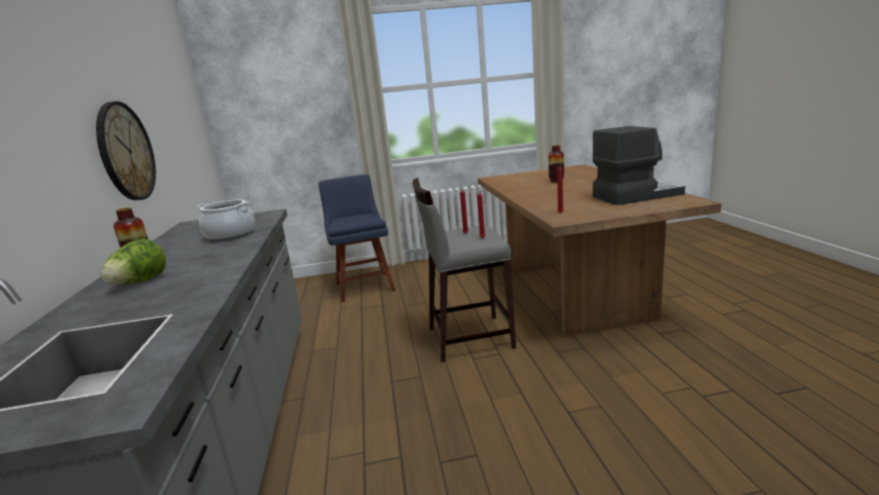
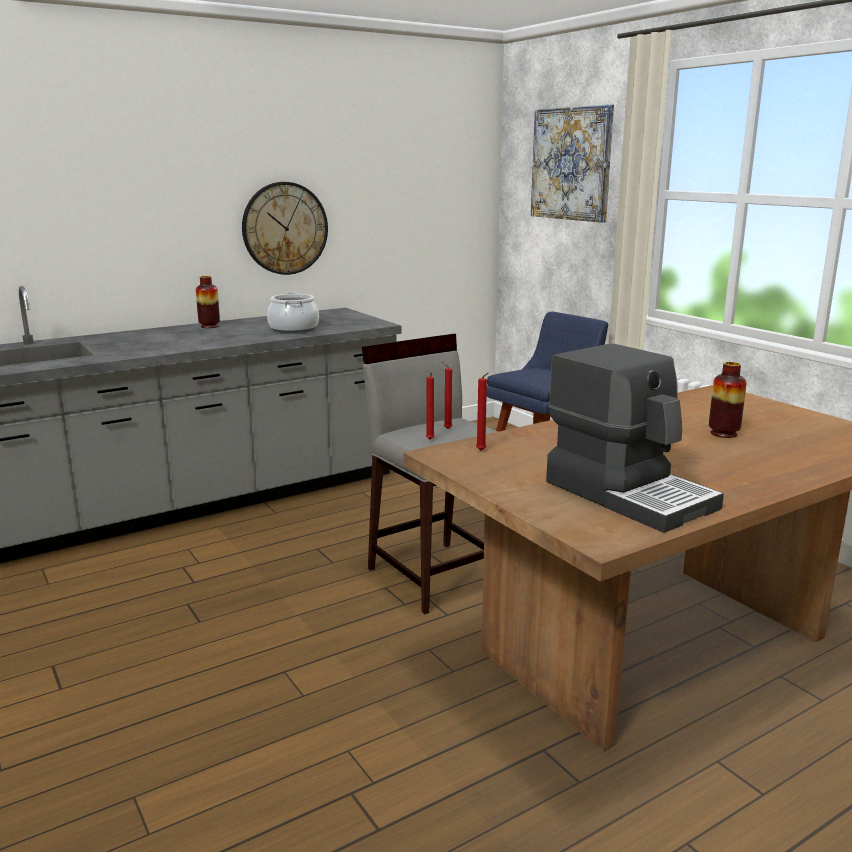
camera: 65 degrees right, 0 degrees up
(139, 282) = (167, 335): lettuce -> none
(286, 81) = (571, 164): none -> picture

